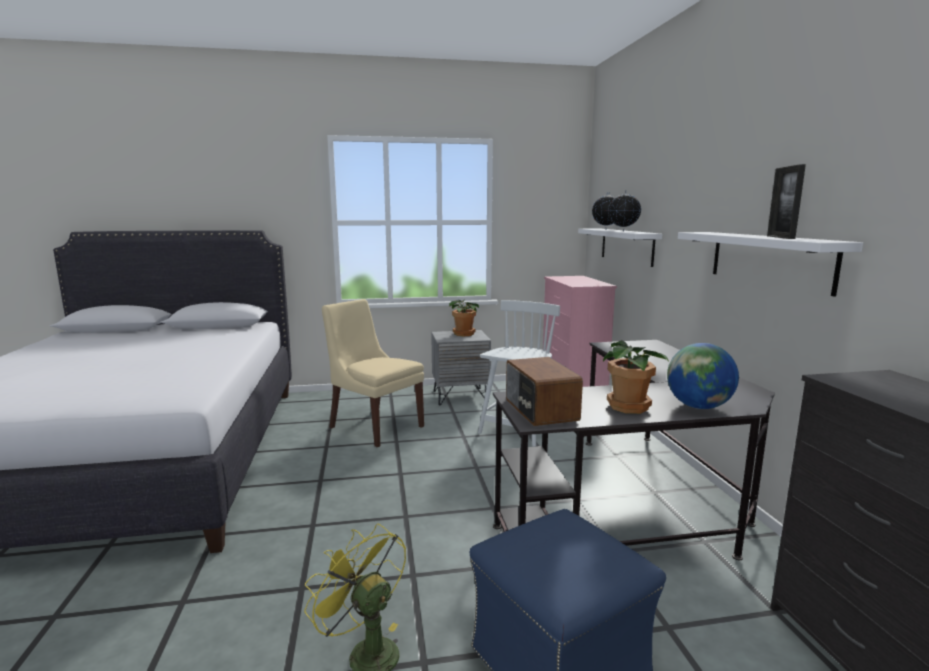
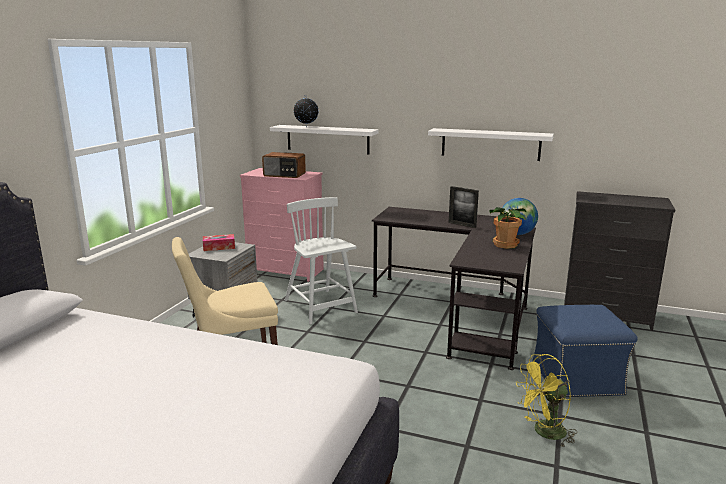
camera: 60 degrees left, 5 degrees up
(465, 334) = (219, 247): potted plant -> tissue box
(539, 410) = (494, 262): radio -> radio (284, 175)
(622, 231) = (339, 129): globe -> none
(780, 237) = (510, 132): picture frame -> picture frame (462, 225)

